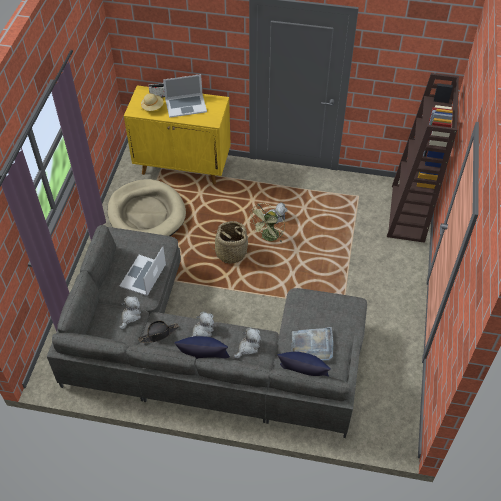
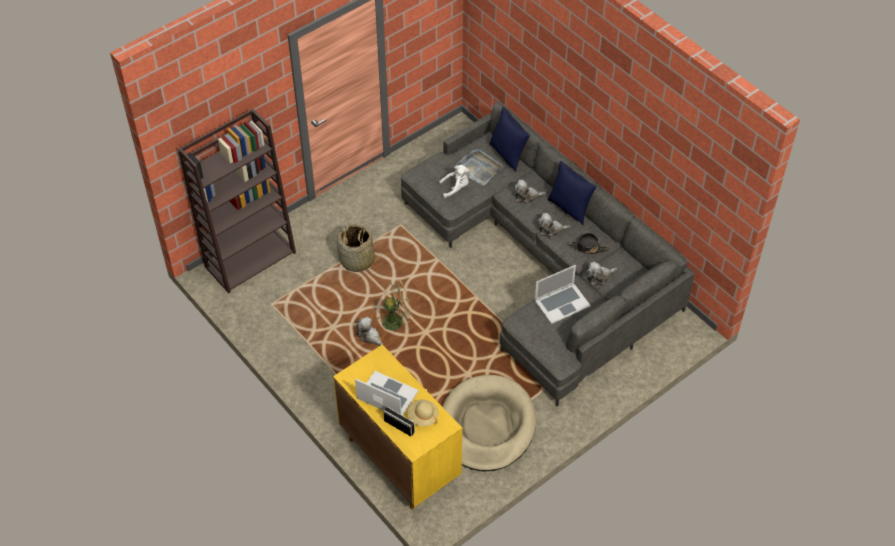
camera: 140 degrees left, 0 degrees up
(231, 252) = (444, 330): basket -> basket (357, 260)
(311, 314) = (455, 188): none -> white plush toy

